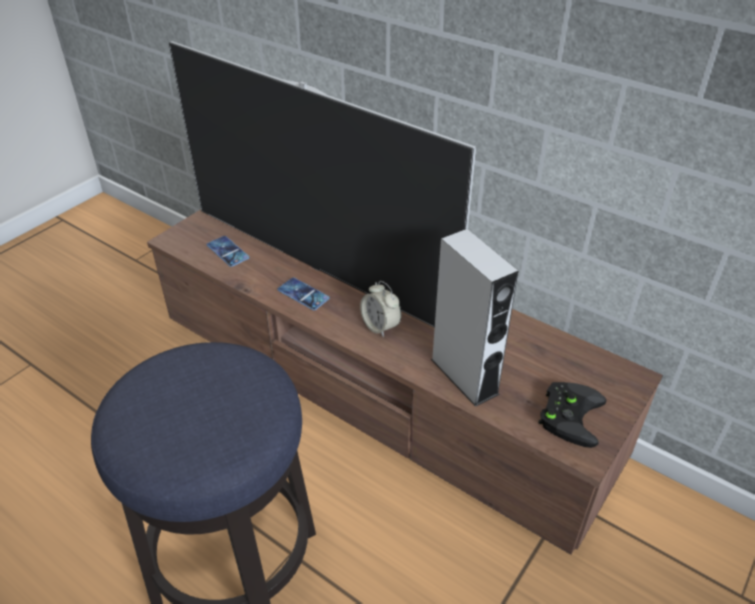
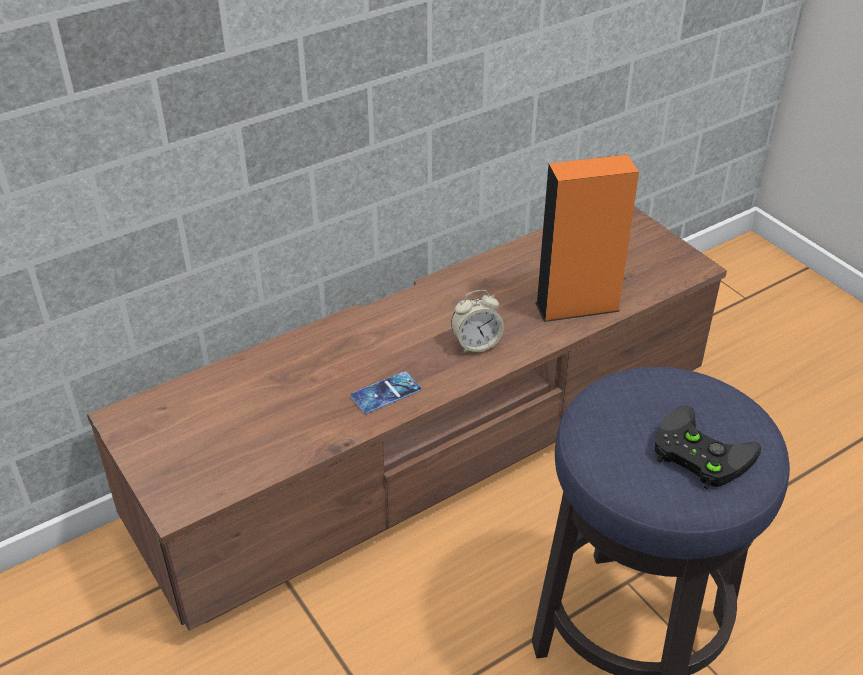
camera: 70 degrees left, 0 degrees up
(227, 251) = (249, 448): phone -> none
(317, 267) = (339, 370): television -> none
(464, 376) = (577, 306): grey speaker -> orange speaker
(568, 414) = (648, 260): black game controller -> black game controller (697, 453)

